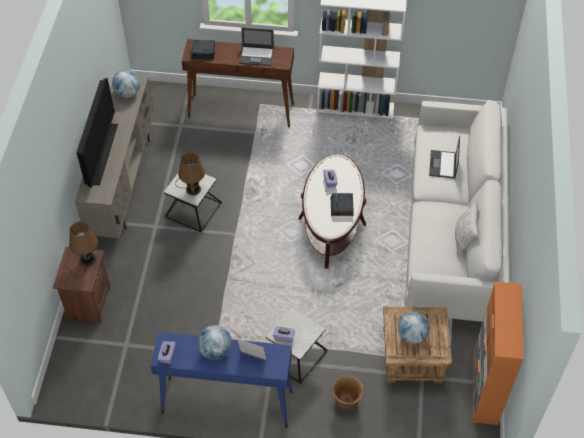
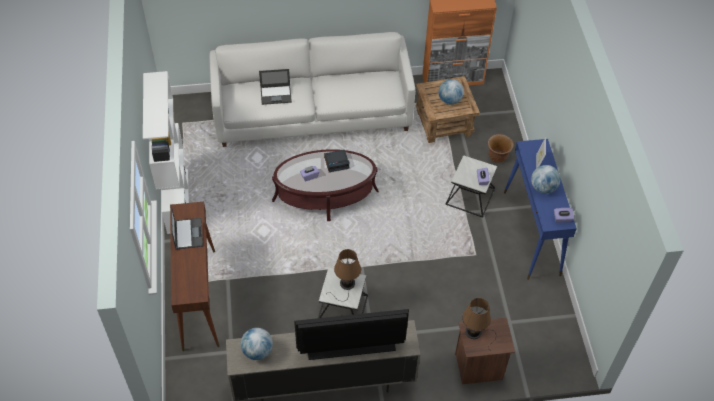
camera: 105 degrees left, 0 degrees up
(204, 51) = (189, 283): alarm clock -> none
(463, 240) = (353, 75): pillow -> none

